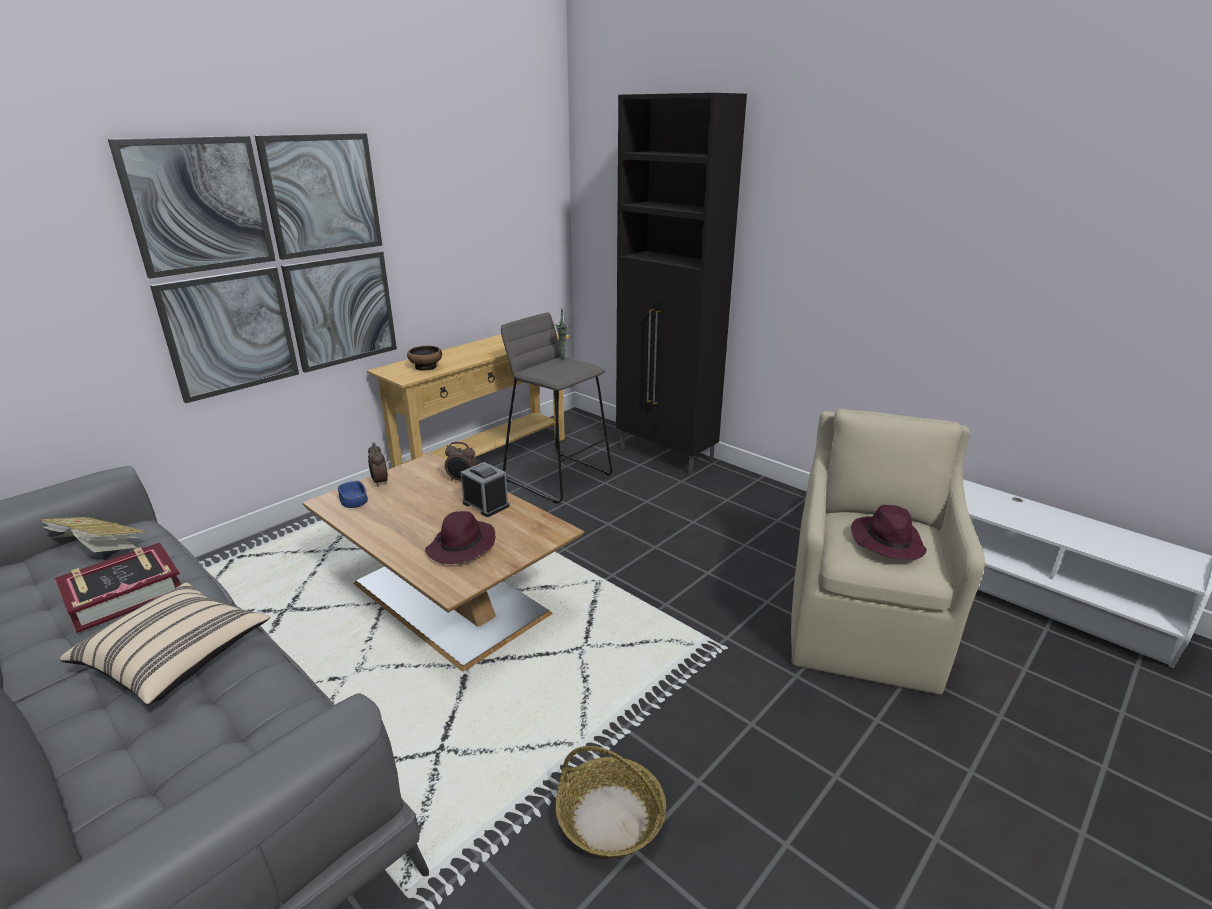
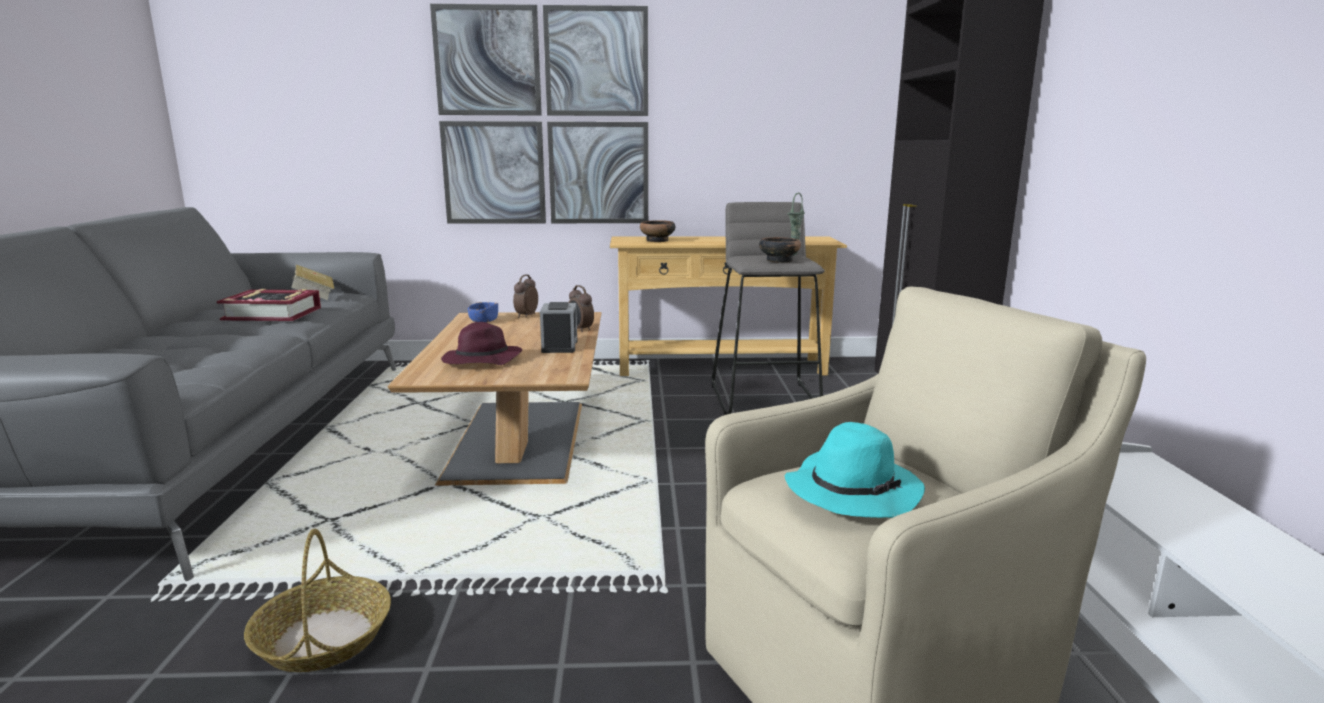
camera: 45 degrees right, 10 degrees down
(177, 658) = (218, 344): beige pillow -> none
(569, 369) = (778, 260): none -> bowl
(886, 541) = (852, 490): purple hat -> turquoise hat

